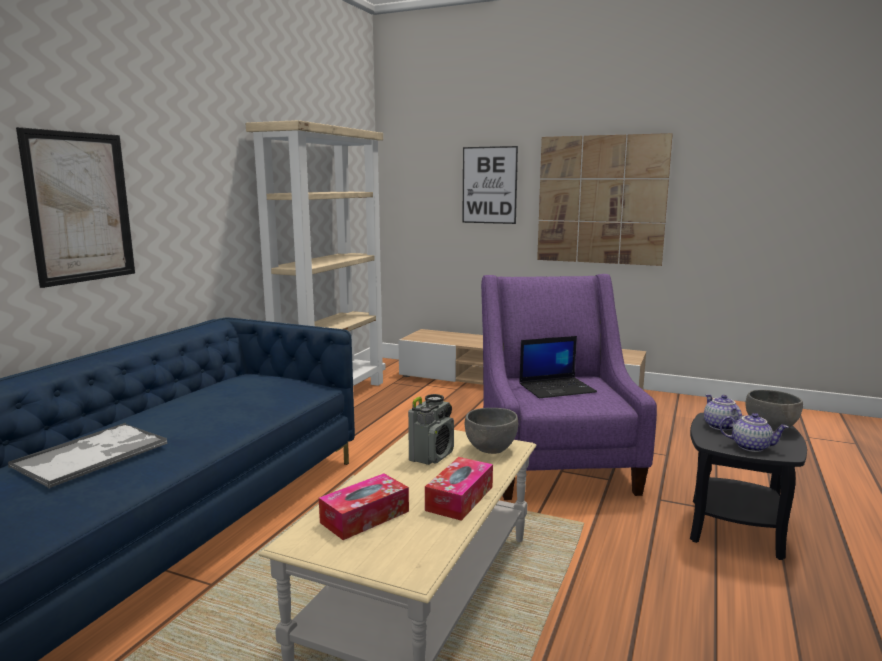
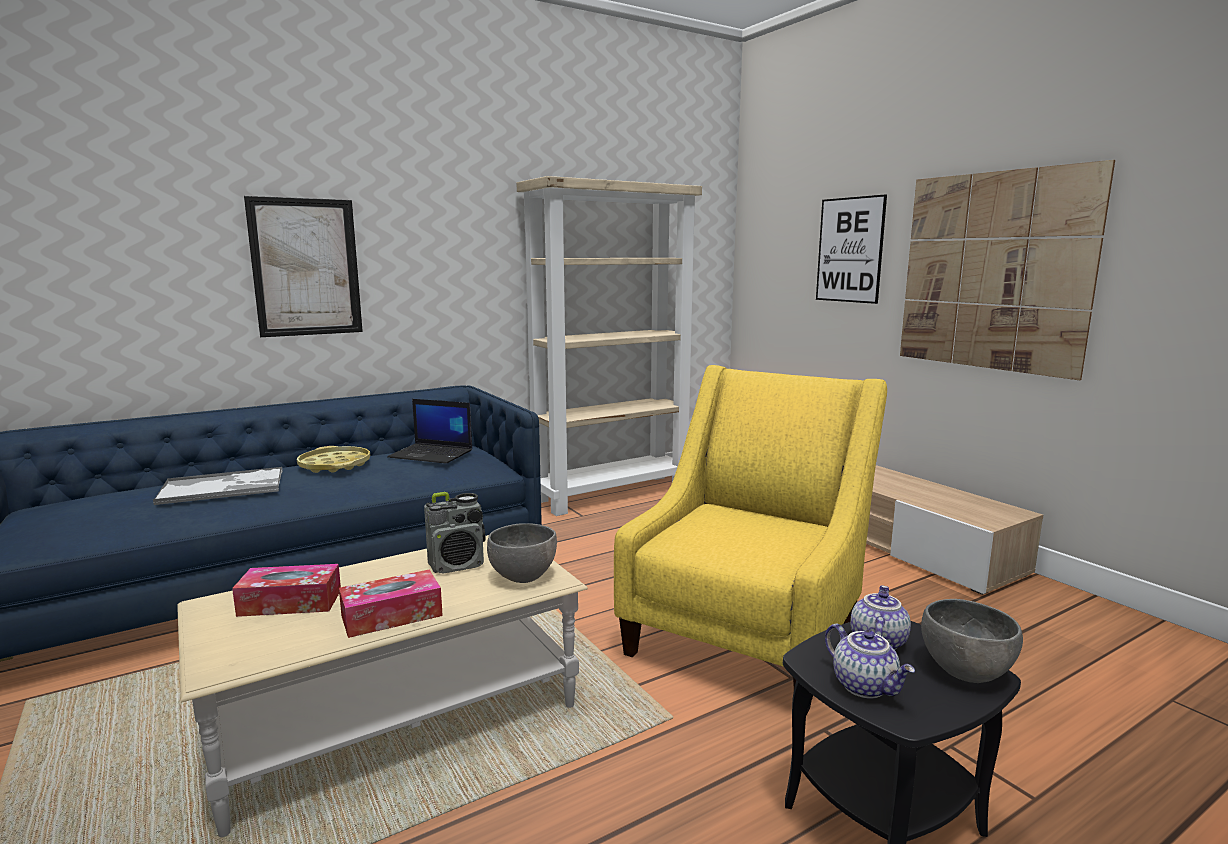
camera: 35 degrees right, 0 degrees up
(171, 411) = (335, 465): none -> yellow tray
(555, 464) = (747, 635): purple armchair -> yellow armchair
(557, 388) = (738, 529): laptop -> laptop (432, 454)

